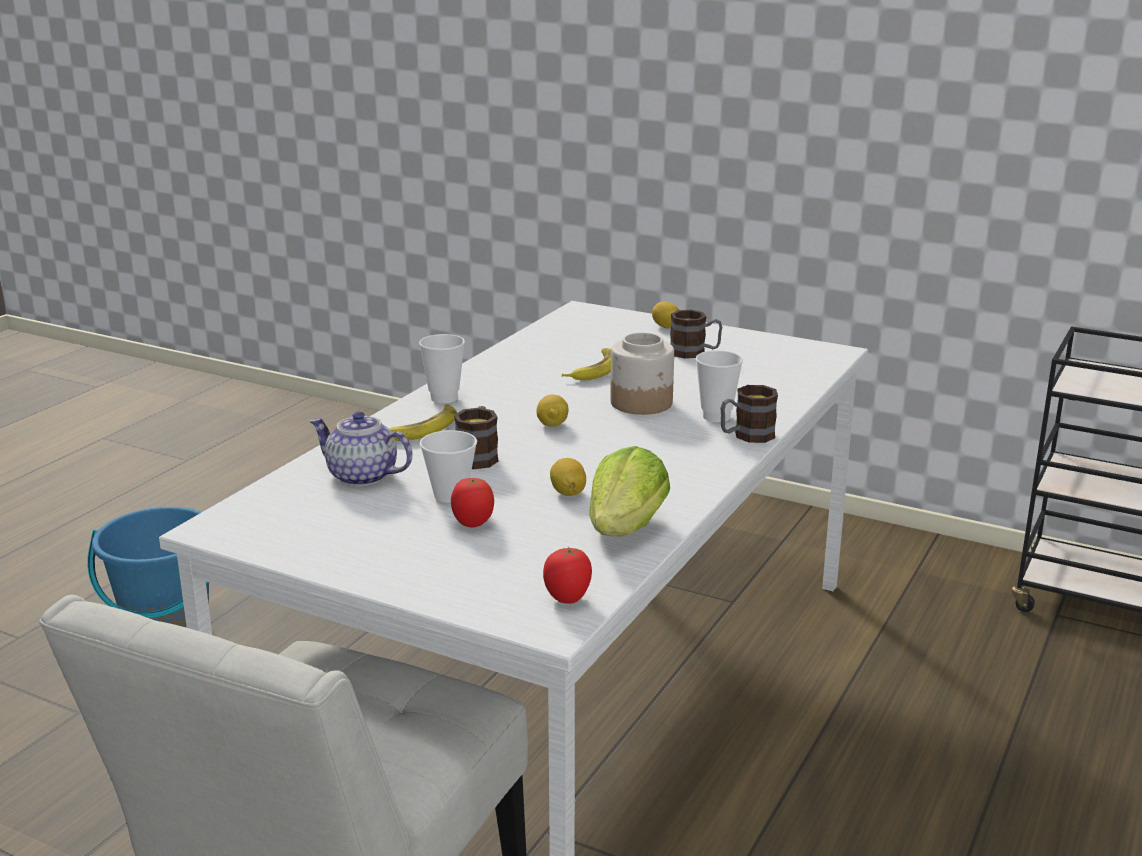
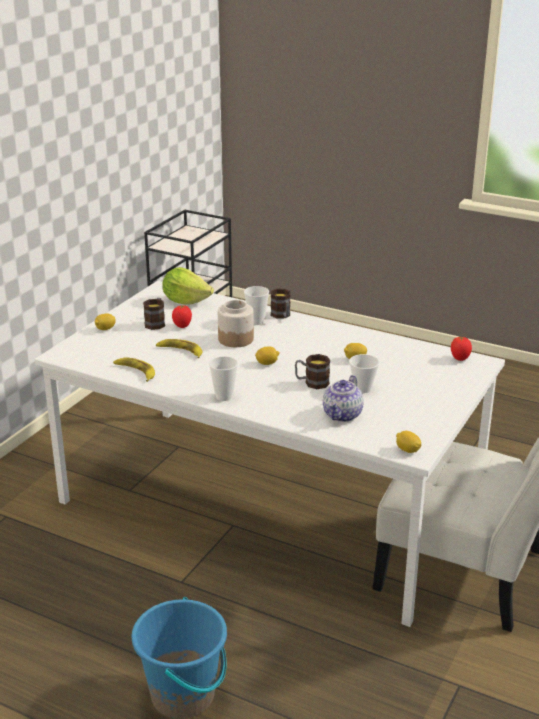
camera: 90 degrees left, 5 degrees up
(226, 522) = (407, 450): none -> lemon
(422, 429) = (274, 401): banana -> banana (135, 372)
(473, 524) = (394, 381): tomato -> tomato (182, 326)
(626, 528) = (390, 346): lettuce -> lettuce (186, 301)

